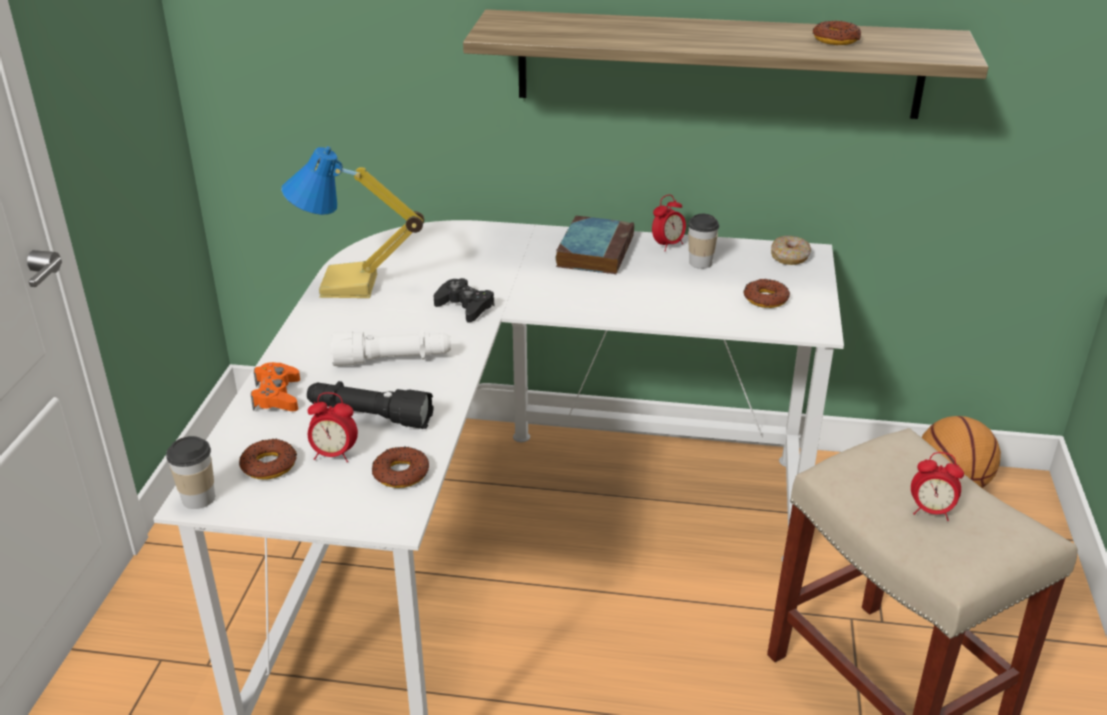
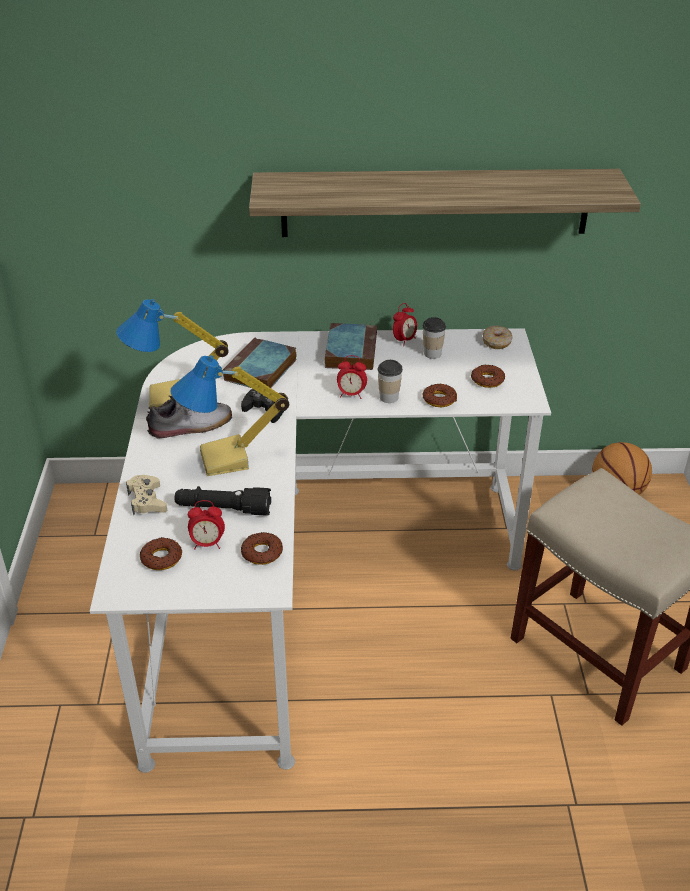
camera: 10 degrees left, 5 degrees up
(198, 498) = (118, 591): cup -> cup (389, 397)
(277, 396) = (147, 500): orange game controller -> beige game controller
(364, 316) = (191, 426): none -> shoe
(393, 360) = (225, 461): white flashlight -> table lamp
(473, 263) = (260, 370): none -> book
(836, 39) = (527, 185): donut -> donut (439, 399)
(931, 511) = (628, 531): alarm clock -> alarm clock (351, 394)

